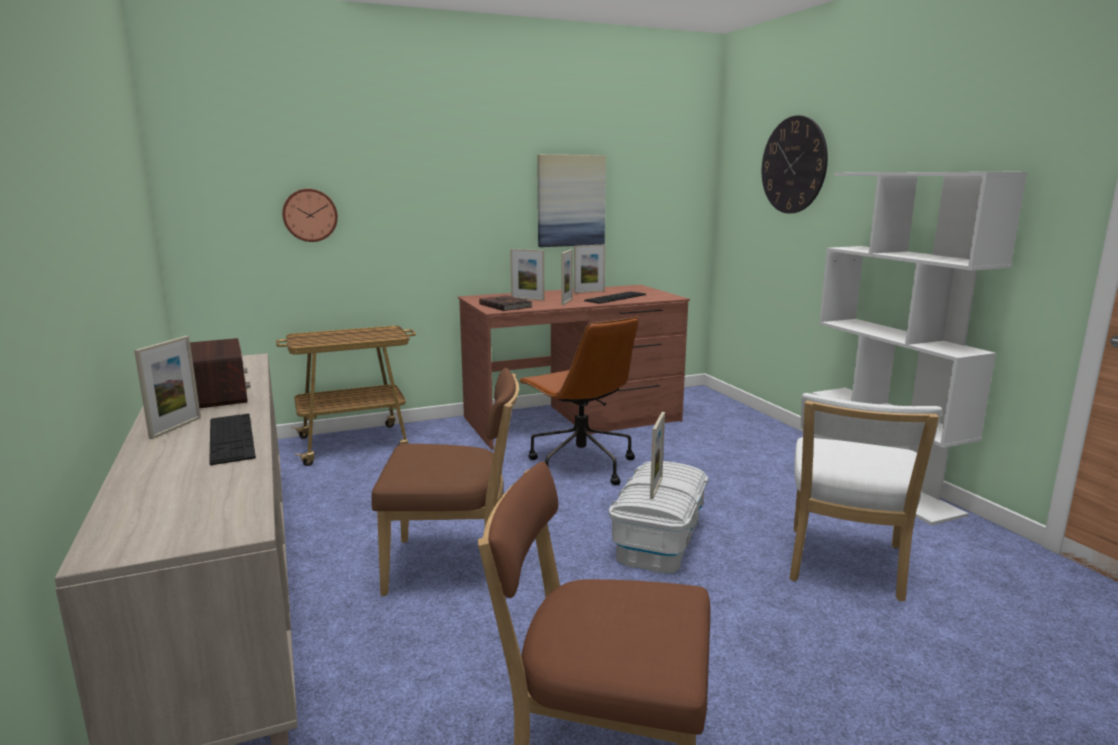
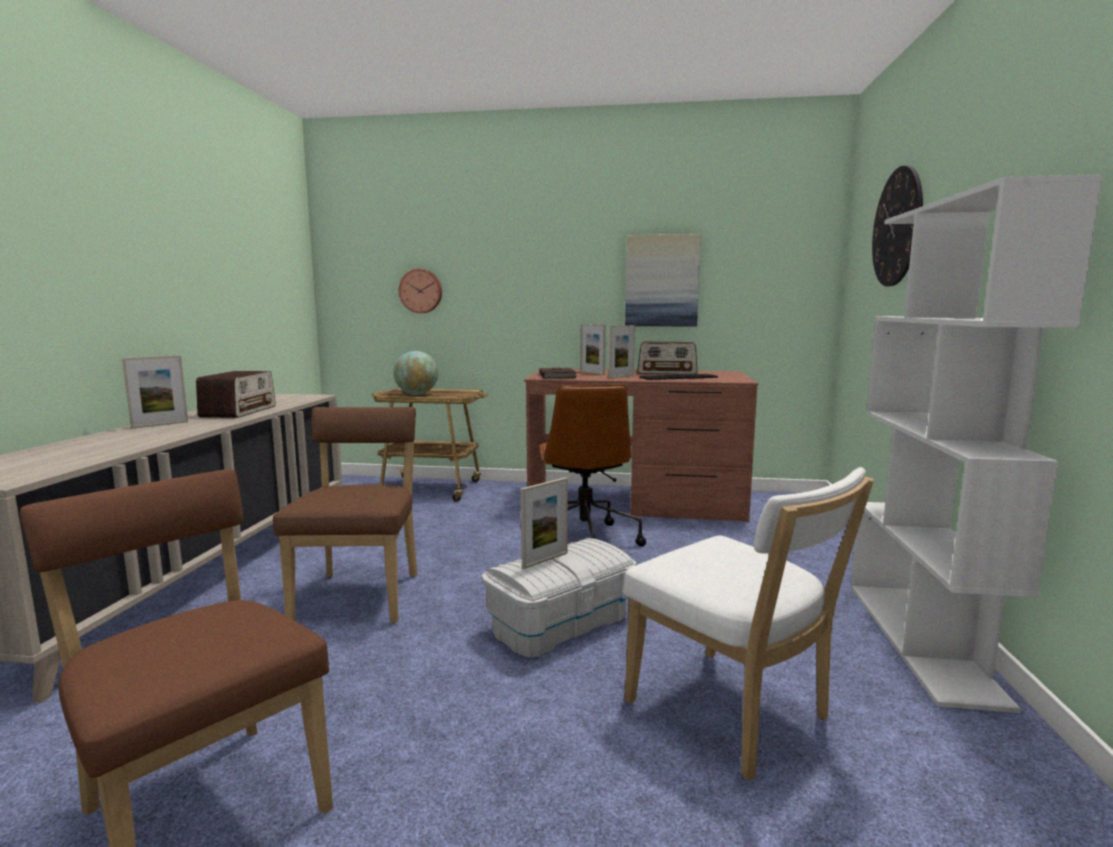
camera: 30 degrees right, 5 degrees down
(231, 438) = (167, 434): keyboard -> none
(336, 339) = (417, 394): none -> globe
(454, 566) = (361, 595): brown chair -> brown chair turned 120 degrees counterclockwise
(589, 292) = (667, 372): picture frame -> radio
(844, 567) = (733, 715): white chair -> white chair turned 90 degrees counterclockwise

